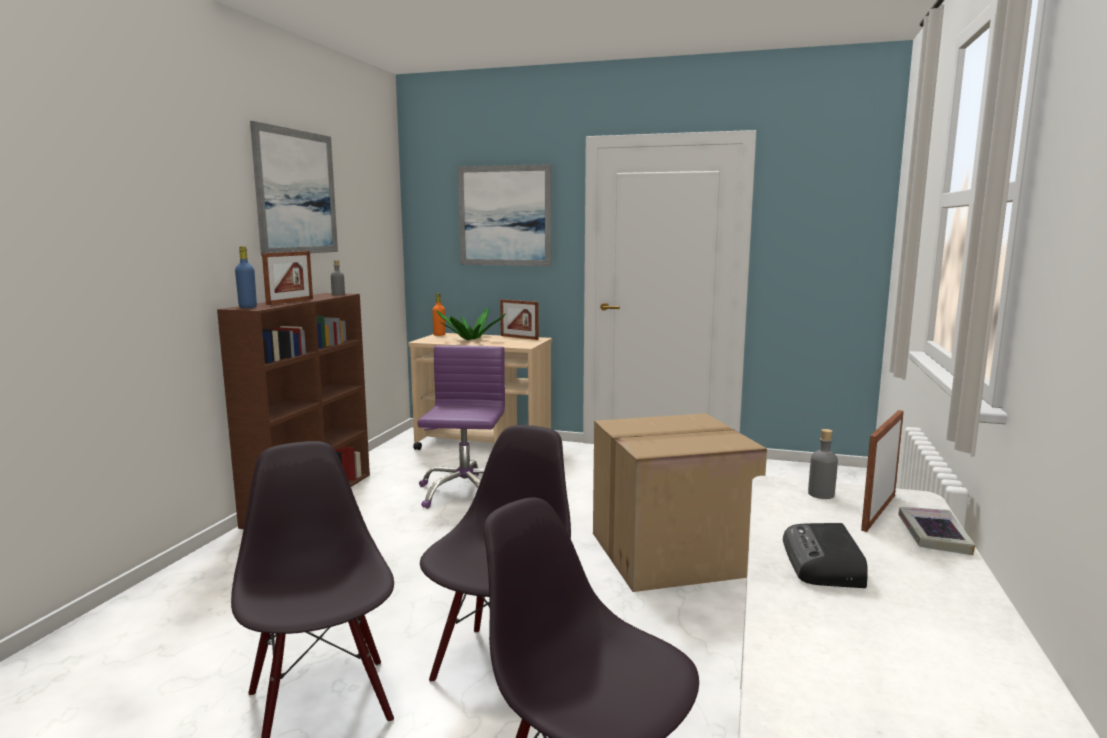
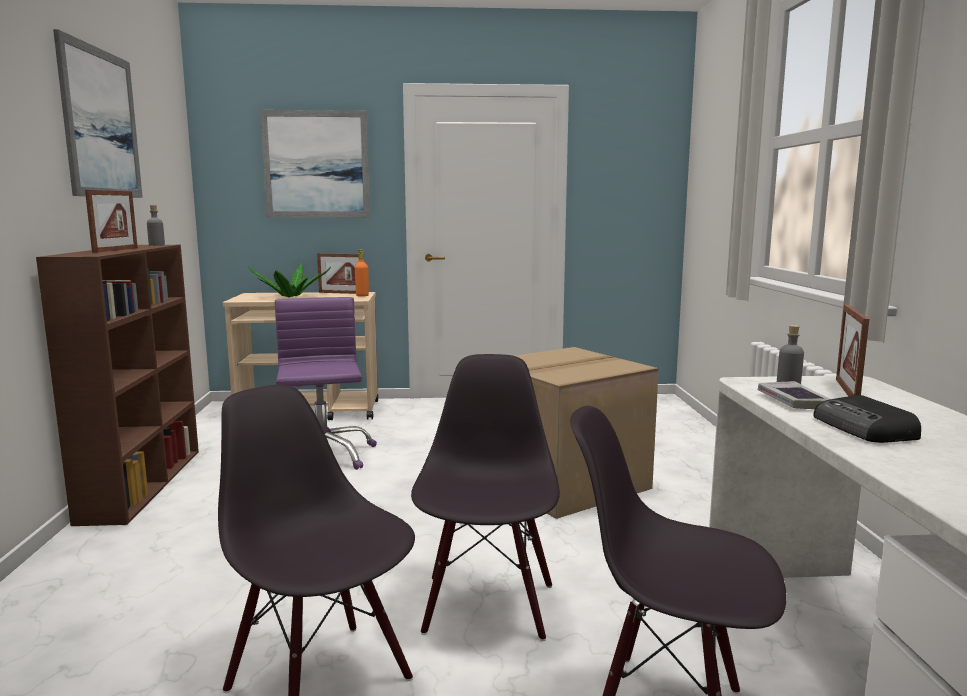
camera: 20 degrees left, 0 degrees up
(248, 307) = (75, 254): blue bottle -> none
(439, 335) = (249, 294): orange bottle -> orange bottle (362, 296)
(933, 536) = (906, 402): book -> book (793, 401)

